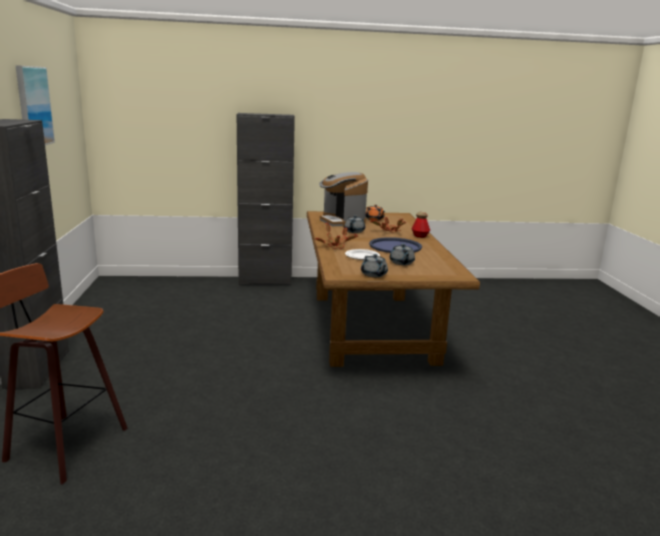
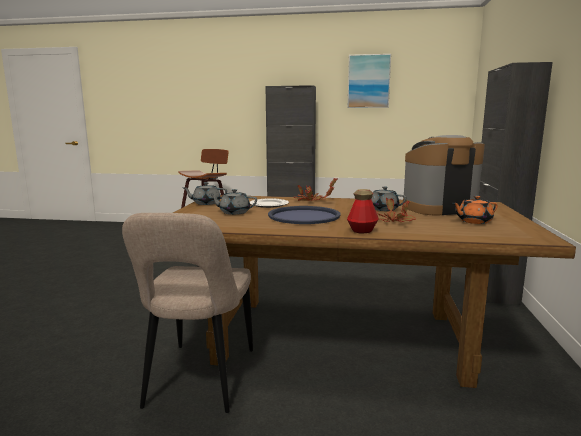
camera: 105 degrees right, 5 degrees down
(462, 365) = (199, 380): none -> beige chair

